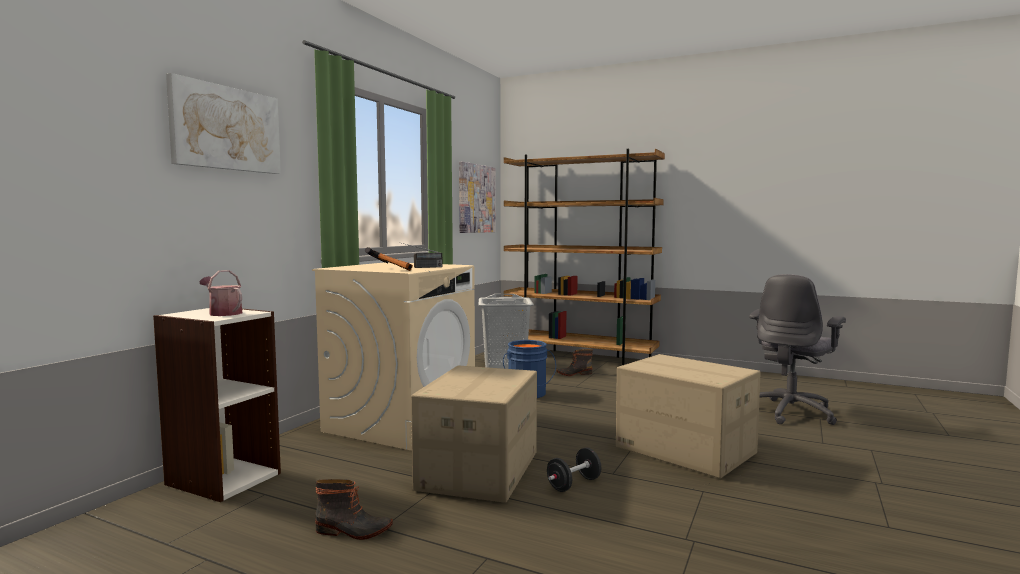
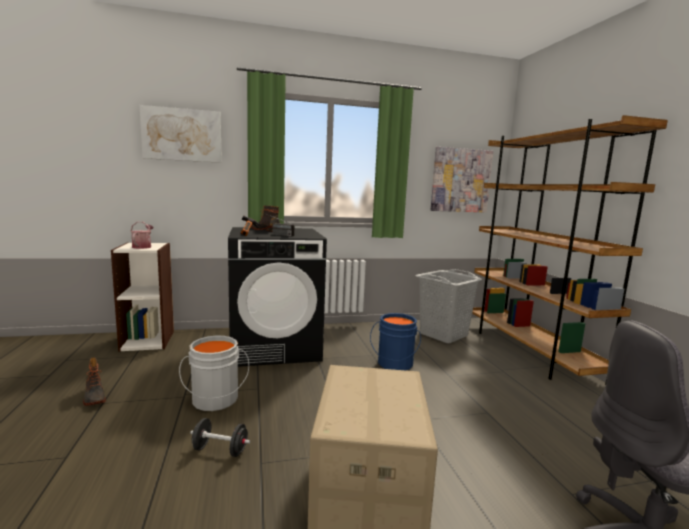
camera: 50 degrees right, 5 degrees up
(401, 421) = (275, 347): beige washing machine -> black washing machine
(478, 470) = (215, 400): cardboard box -> grey bucket
(574, 374) = (481, 364): boot -> boot (265, 230)

